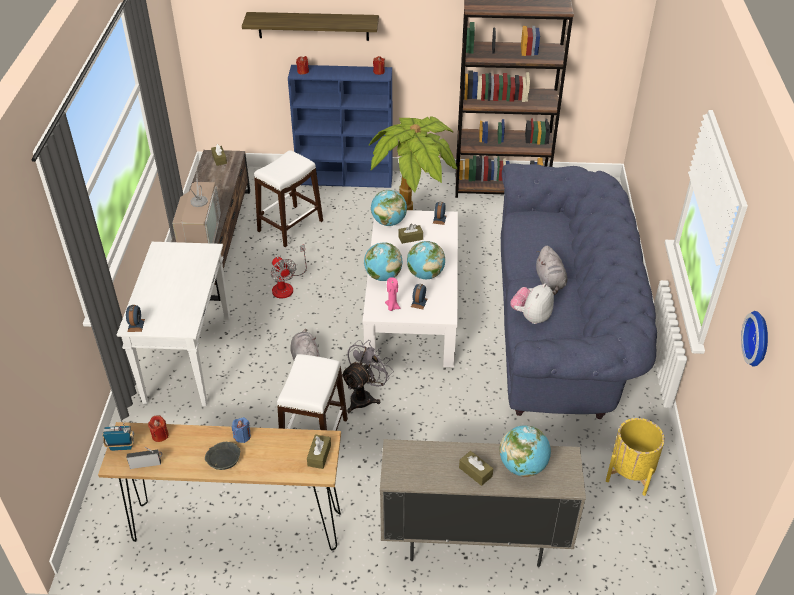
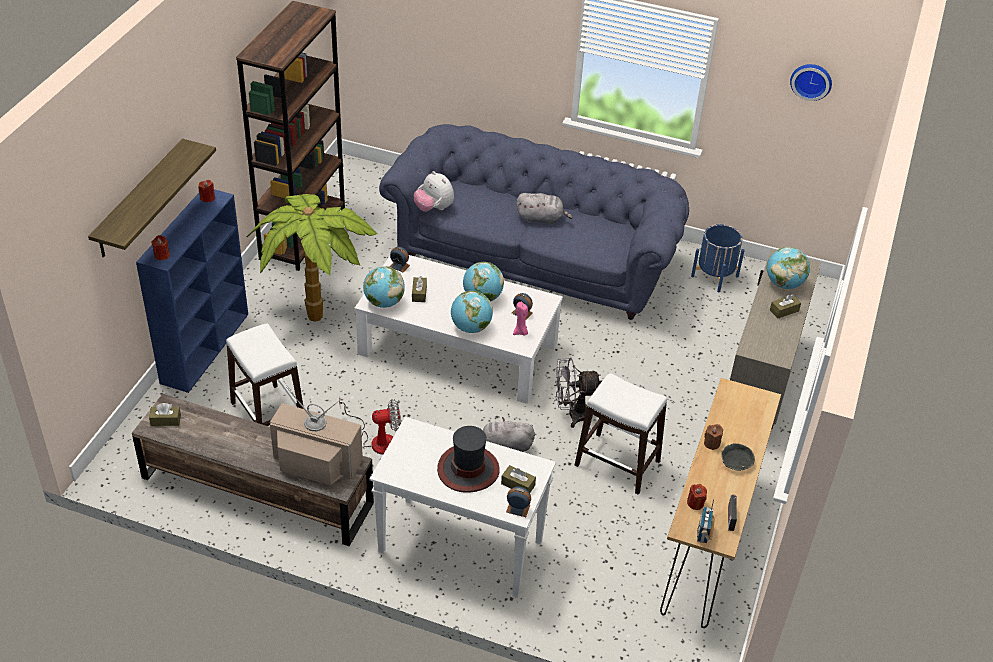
camera: 75 degrees left, 0 degrees up
(173, 289) = (468, 469): none -> hat
(242, 436) = (711, 443): blue candle -> brown candle
(319, 455) = (747, 396): brown tissue box -> brown tissue box (518, 484)
(364, 397) = (572, 414): grey fan -> grey fan turned 60 degrees counterclockwise
(531, 316) = (583, 243): plush toy -> plush toy (434, 208)
(630, 473) = (714, 276): yellow planter -> blue planter

